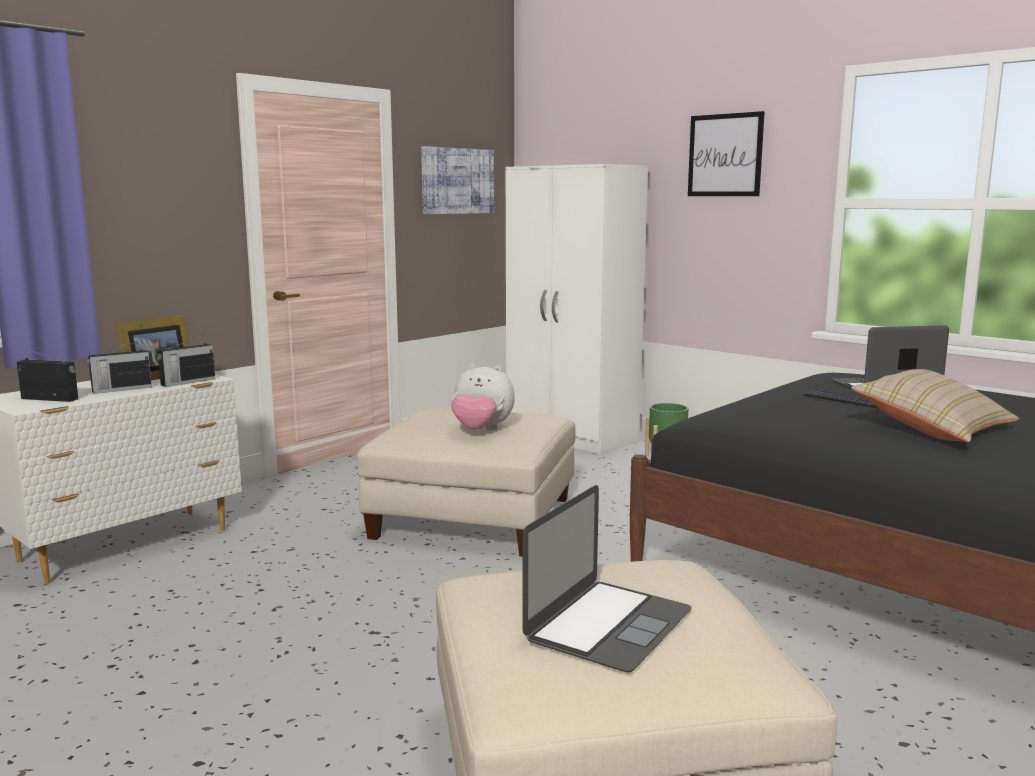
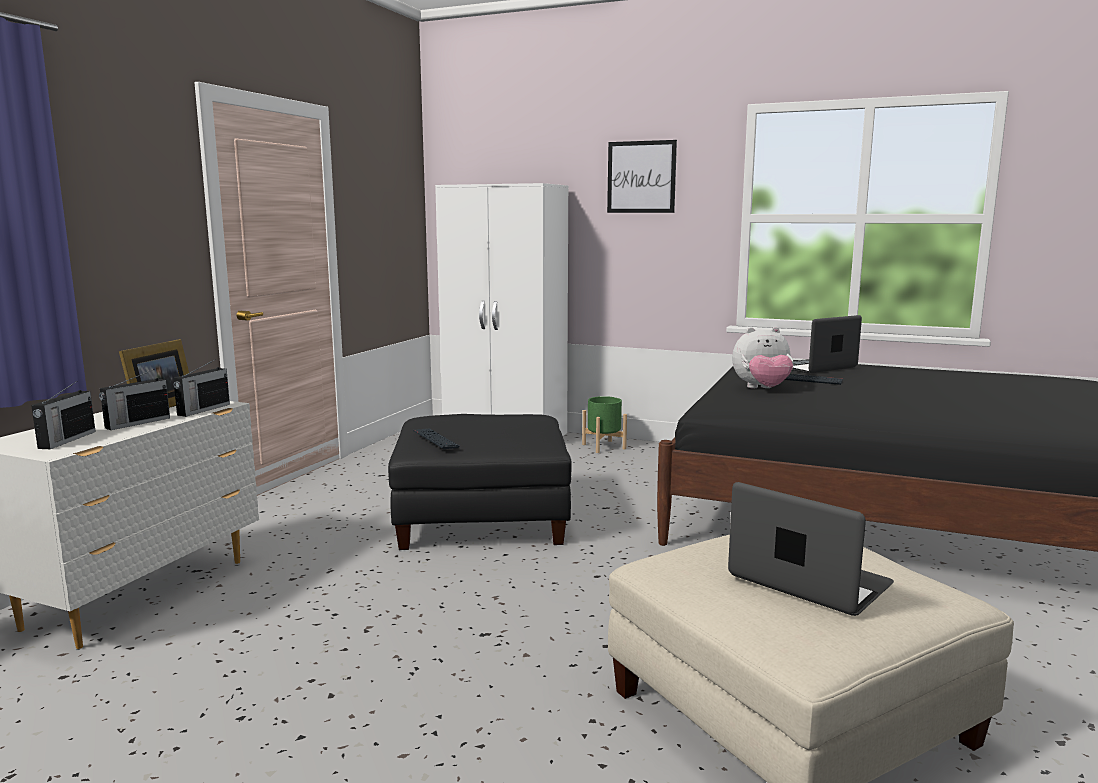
camera: 20 degrees left, 0 degrees up
(50, 399) = (66, 440): radio -> radio turned 105 degrees clockwise
(415, 431) = (435, 440): none -> keyboard
(457, 181) = (383, 198): picture -> none
(474, 517) = (482, 517): beige ottoman -> black ottoman
(481, 430) = (498, 433): plush toy -> plush toy (762, 389)
(608, 624) = (809, 580): laptop -> laptop turned 60 degrees counterclockwise
(932, 429) = (892, 396): beige pillow -> none

